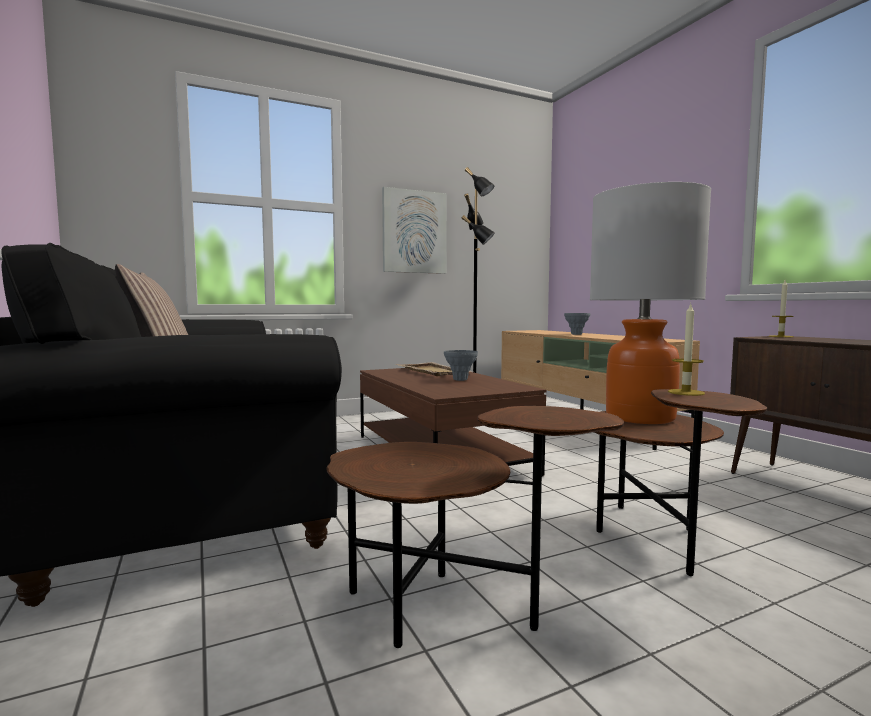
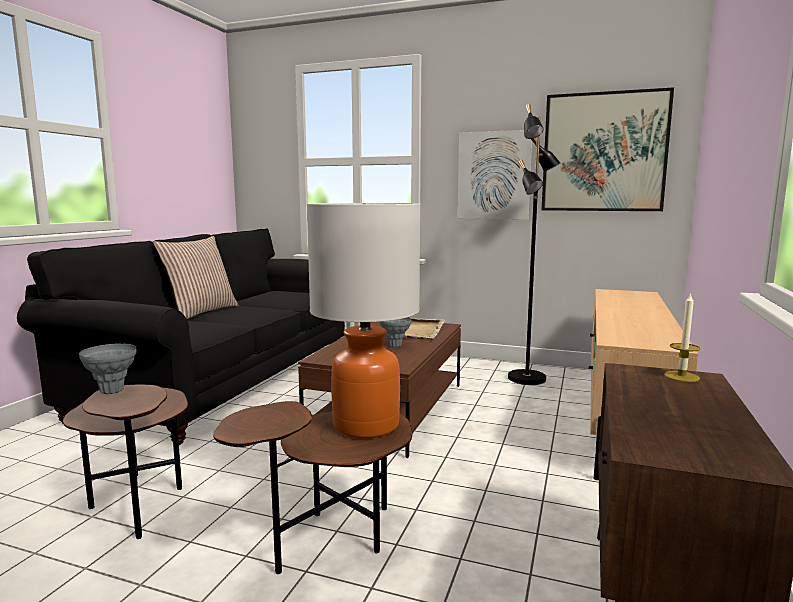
camera: 45 degrees right, 5 degrees up
(495, 220) = (604, 152): none -> picture
(576, 334) = (625, 310): grey vase -> grey vase (112, 391)
(686, 392) = (285, 411): candle -> none

